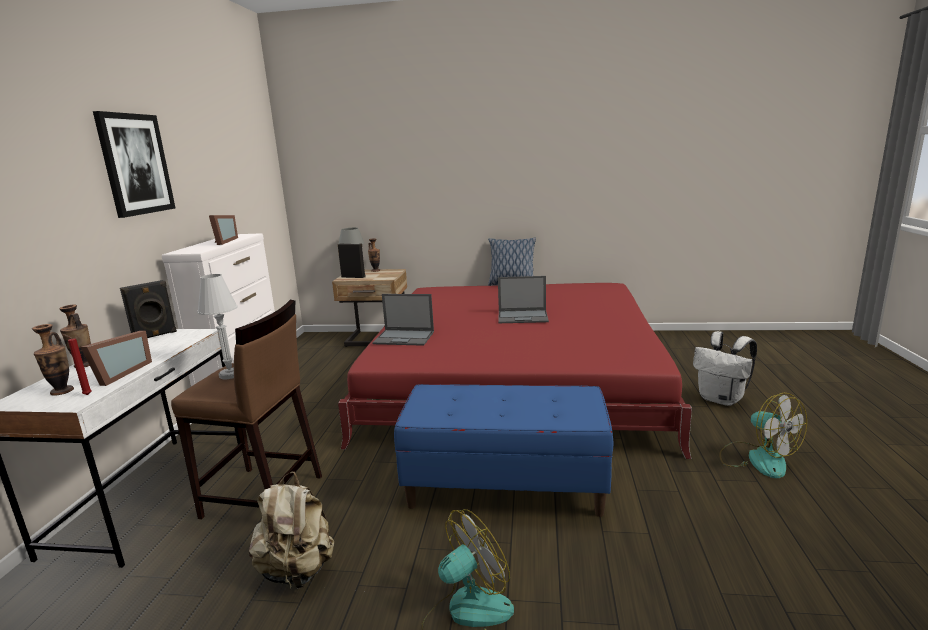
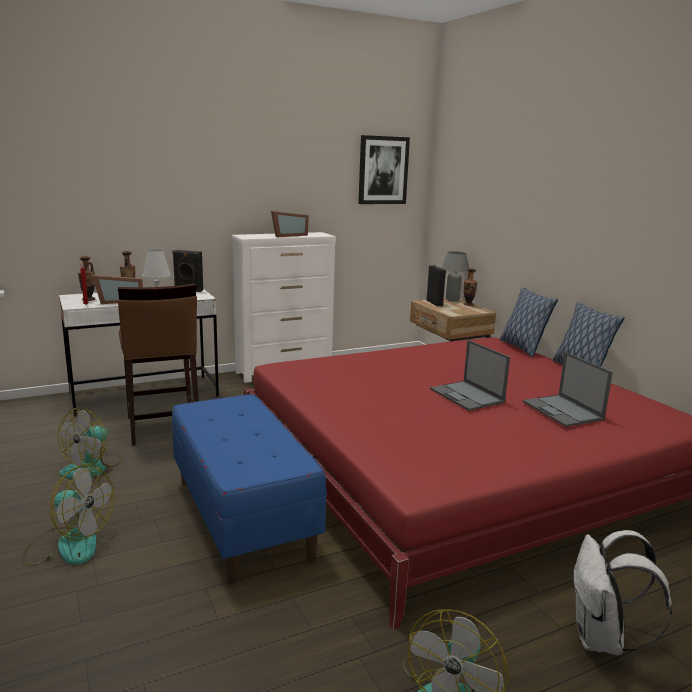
camera: 55 degrees right, 0 degrees up
(135, 164) = (228, 163): picture -> picture (383, 170)
(298, 570) = (92, 467): beige backpack -> fan
(405, 338) = (343, 364): laptop -> laptop (563, 411)
(454, 286) = (522, 348): none -> pillow

